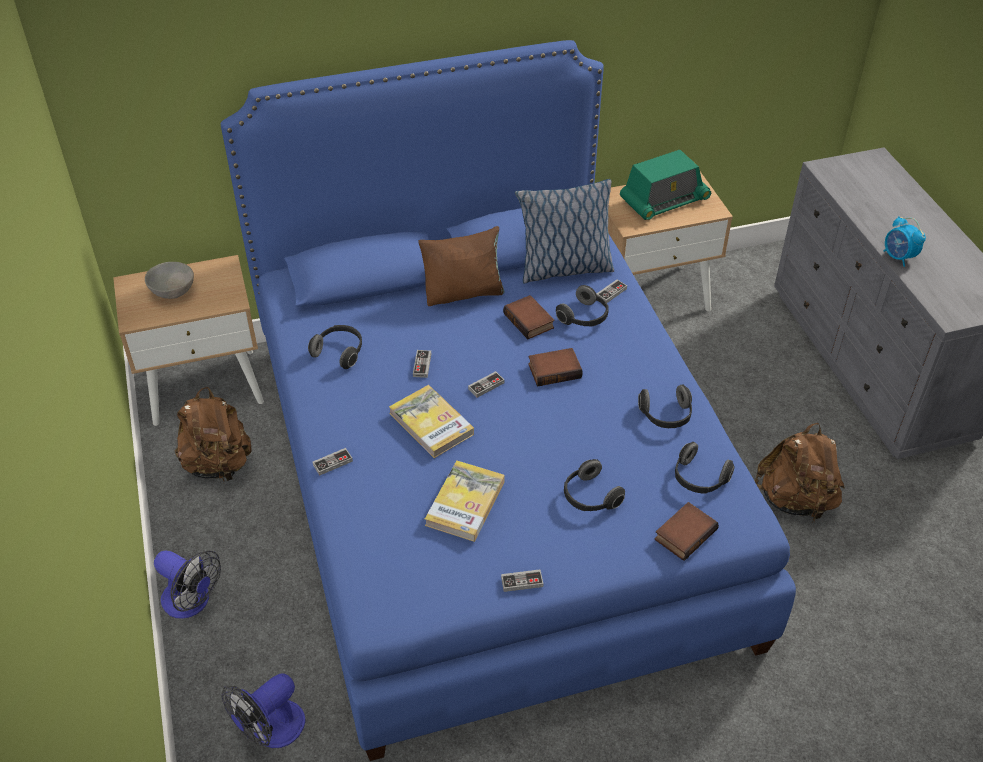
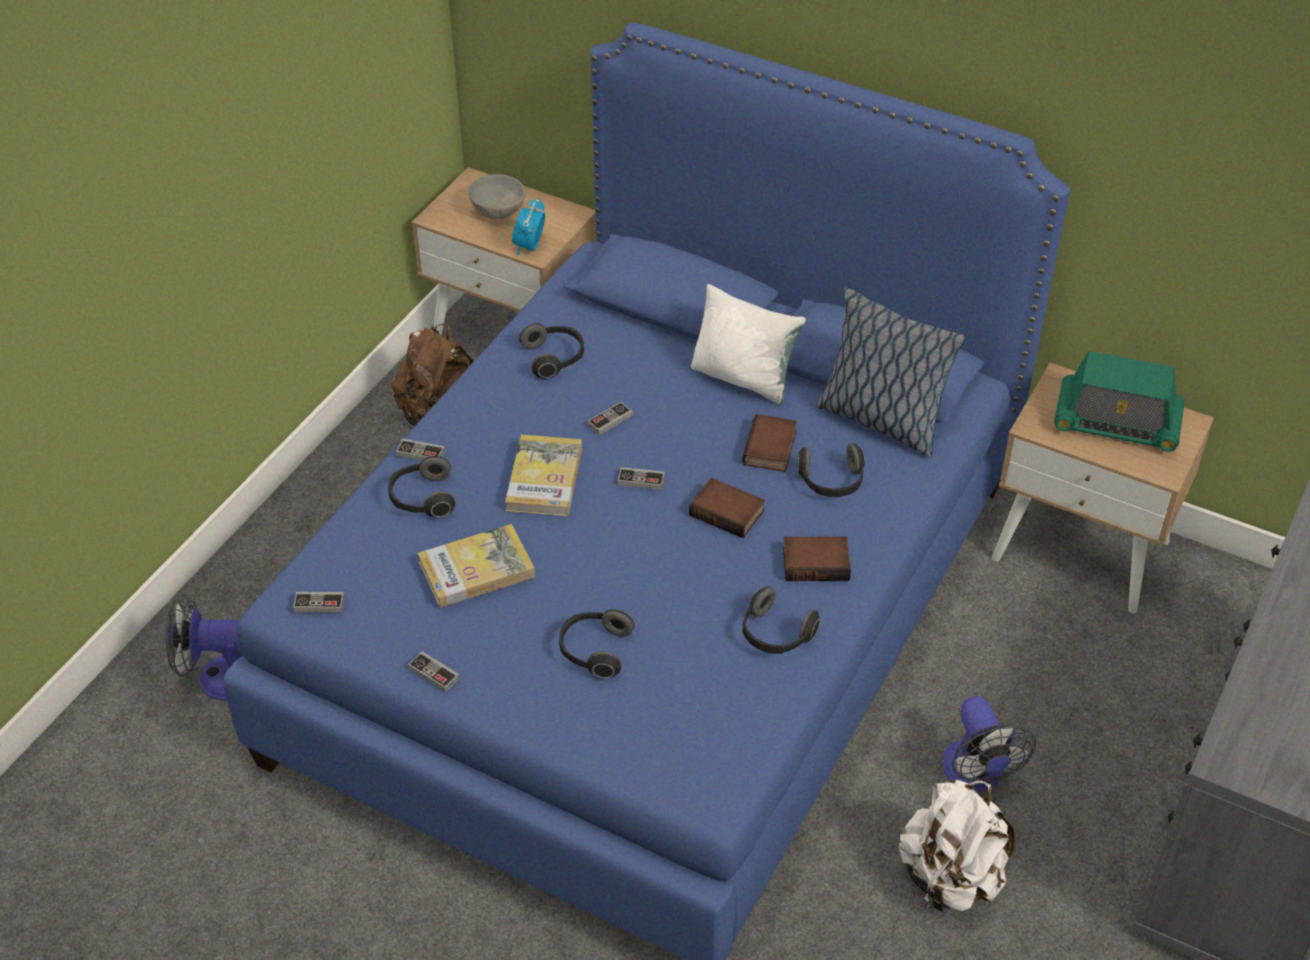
camera: 45 degrees right, 0 degrees up
(192, 602) = (284, 524): fan -> fan (976, 775)
(463, 293) = (744, 378): brown pillow -> white pillow
(611, 293) = (896, 477): game controller -> game controller (319, 604)
(684, 533) = (633, 752): book -> book (816, 562)
(699, 479) = (721, 717): headphones -> headphones (422, 499)
(795, 500) = (950, 878): brown backpack -> white backpack
(898, 257) = (1264, 655): alarm clock -> alarm clock (529, 247)

